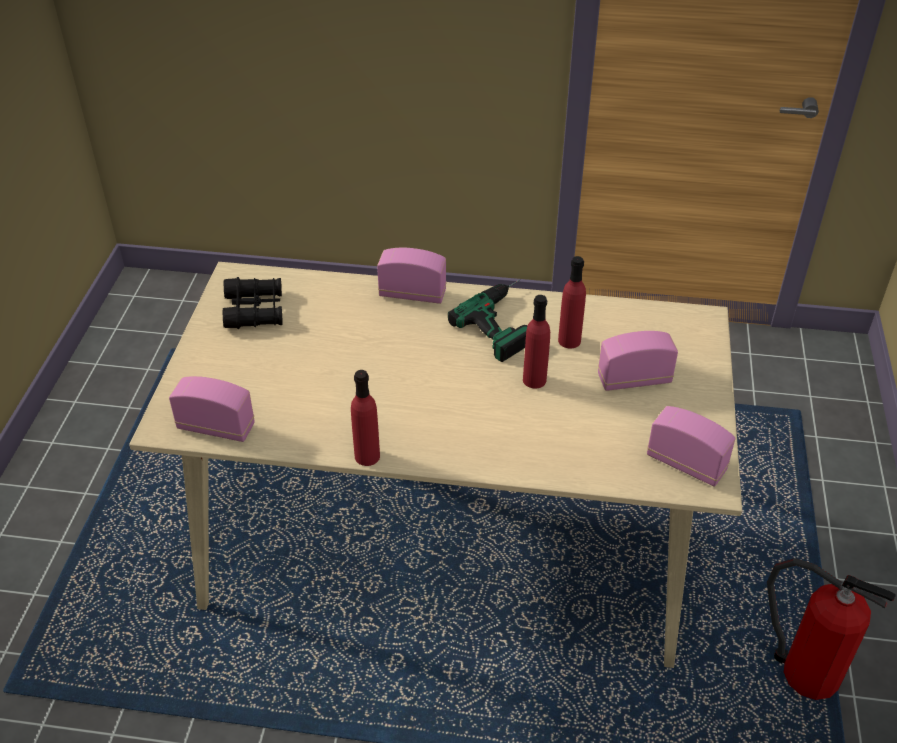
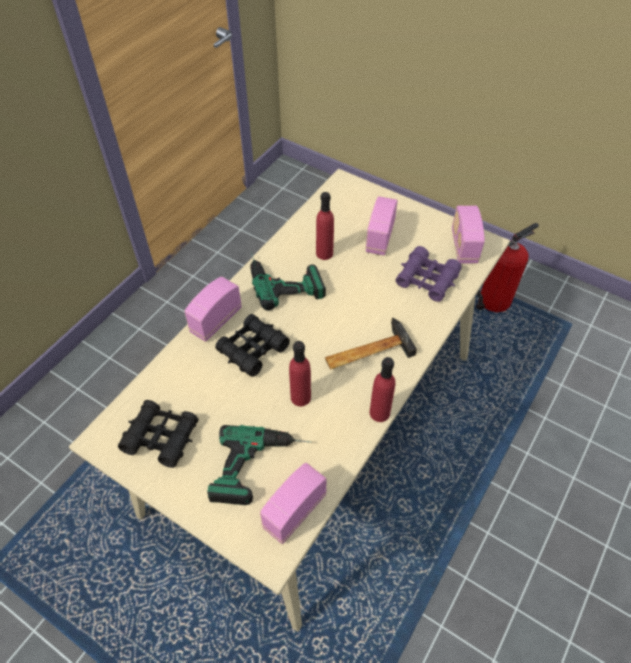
camera: 65 degrees left, 10 degrees up
(253, 388) = (261, 468): none -> power drill
(392, 332) = (252, 349): none -> black binoculars
(446, 420) = (366, 351): none -> hammer
(534, 380) = (352, 287): red bottle -> red bottle (300, 397)
(597, 442) = (427, 279): none -> purple binoculars
(686, 463) = (463, 246): radio -> radio turned 60 degrees counterclockwise

